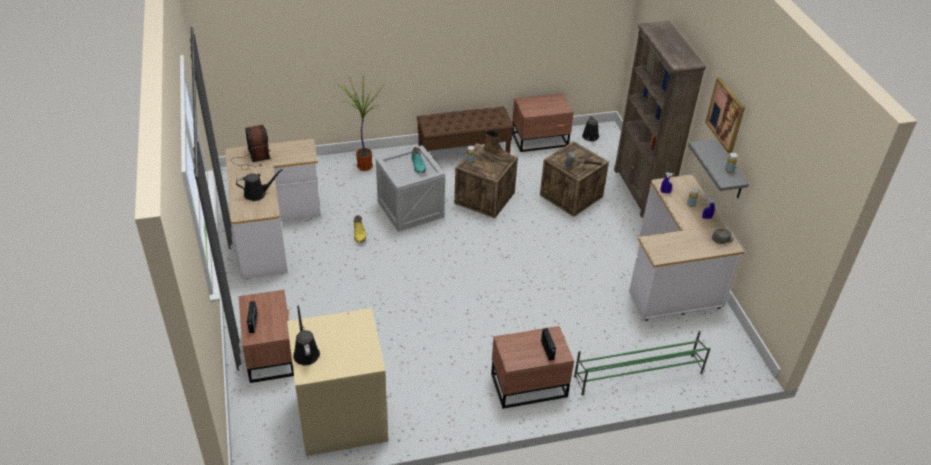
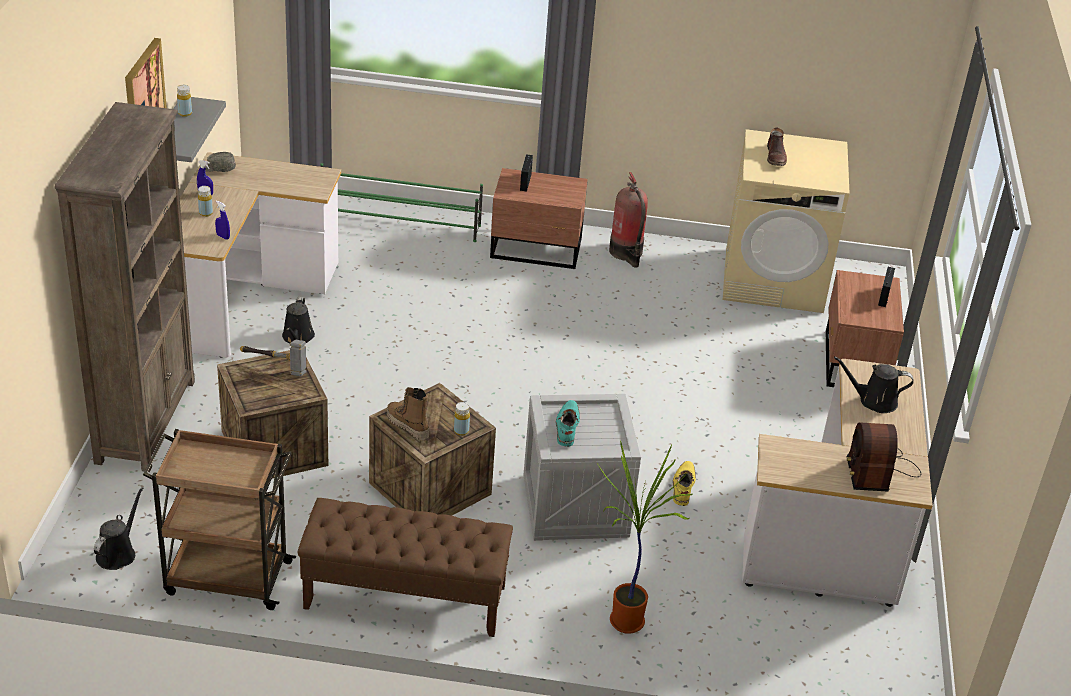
camera: 160 degrees left, 5 degrees down
(306, 352) = (831, 161): black watering can -> black watering can (297, 337)
(352, 342) = (776, 157): none -> brown boot
(462, 406) = (627, 253): none -> fire extinguisher
(541, 140) = (226, 577): brown nightstand -> brown cart

